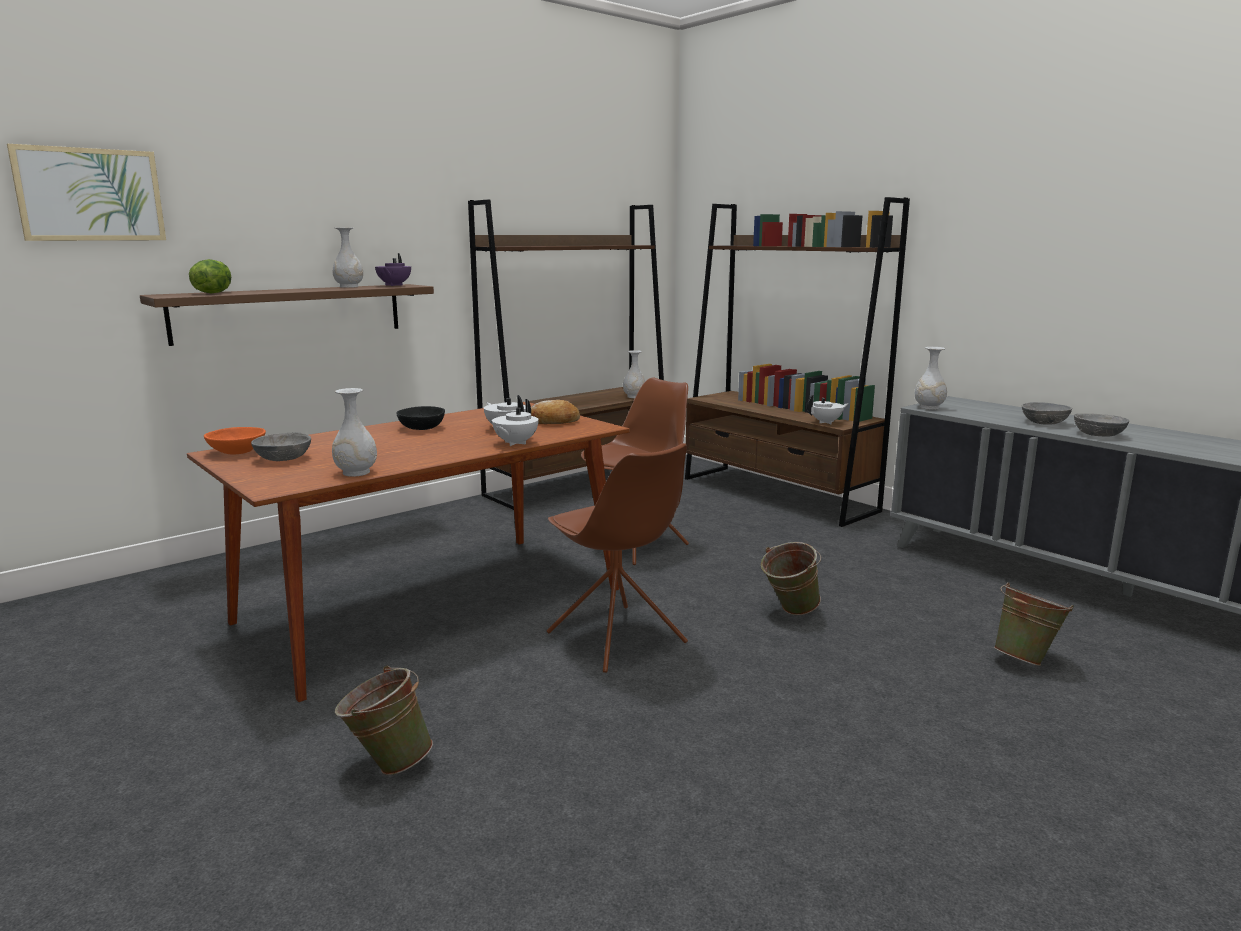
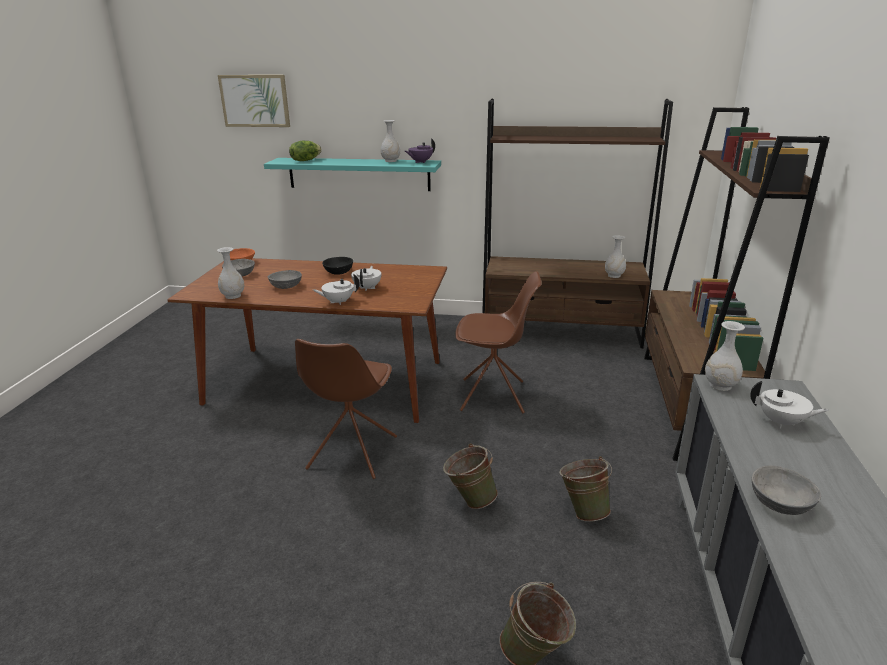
camera: 50 degrees right, 10 degrees up
(290, 312) = (358, 174): brown shelf -> turquoise shelf
(387, 764) = (166, 454): green bucket -> green bucket (583, 510)
(553, 422) = (405, 291): bread -> none
(826, 422) = (693, 358): white teapot -> white teapot (781, 422)
(1045, 423) = (778, 459): grey bowl -> grey bowl (286, 286)

